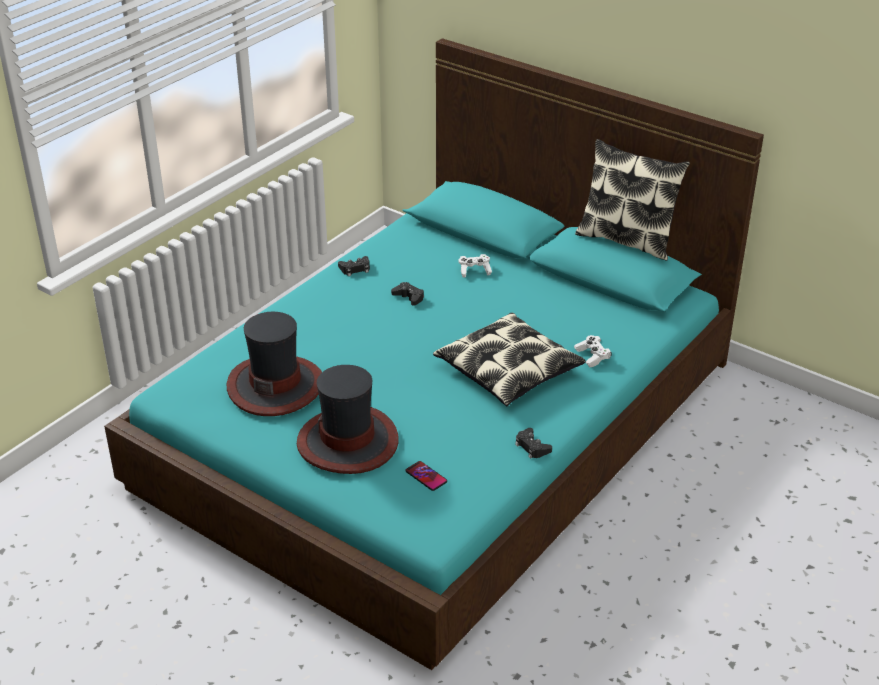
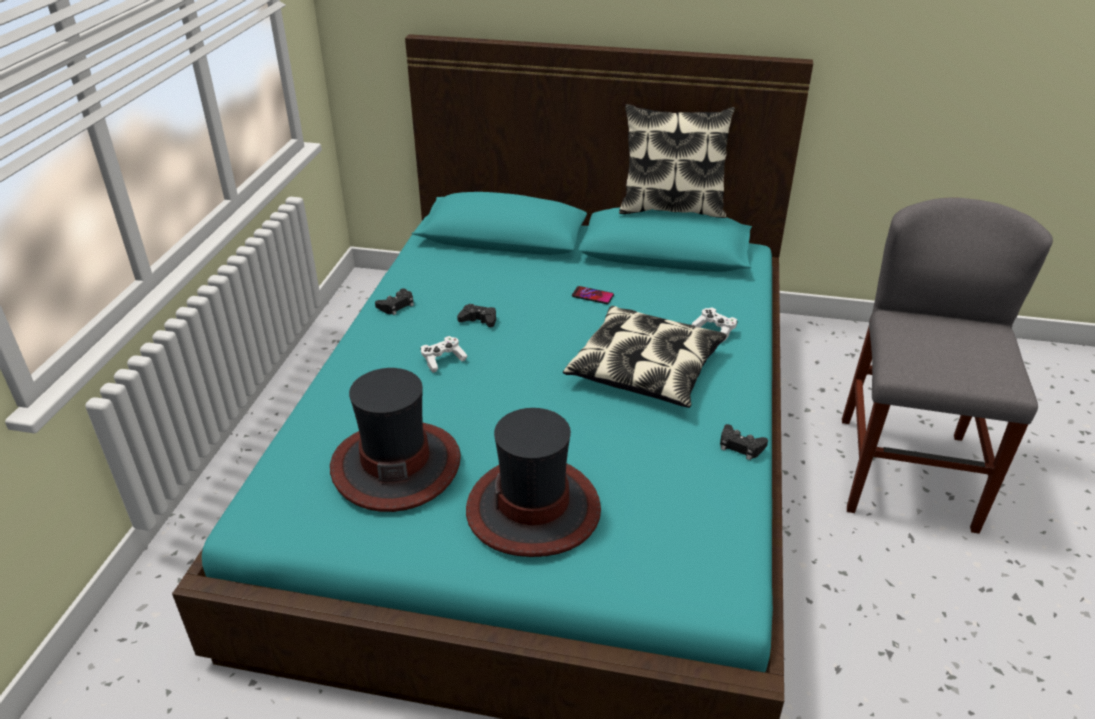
camera: 25 degrees left, 0 degrees up
(426, 476) = (657, 522): phone -> phone (592, 296)
(474, 271) = (526, 277): white game controller -> white game controller (443, 360)
(731, 531) = (906, 473): none -> grey chair

